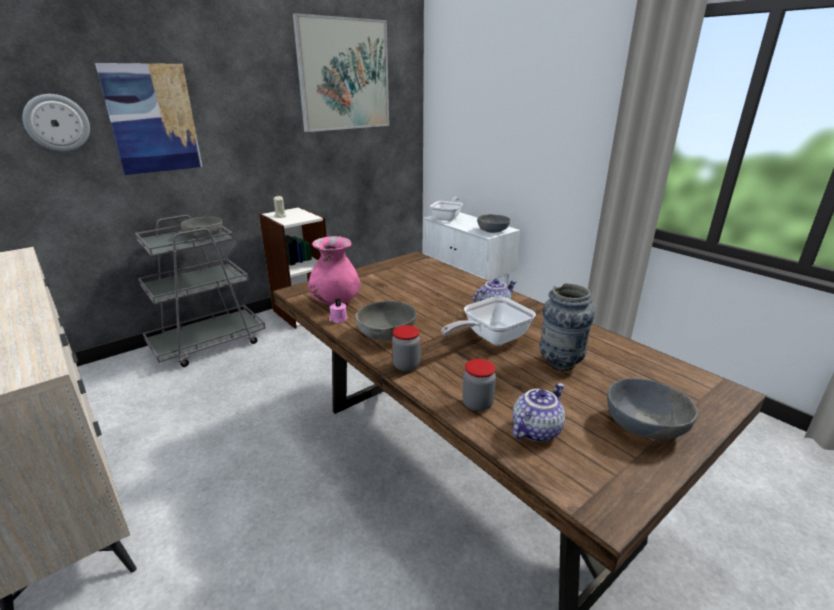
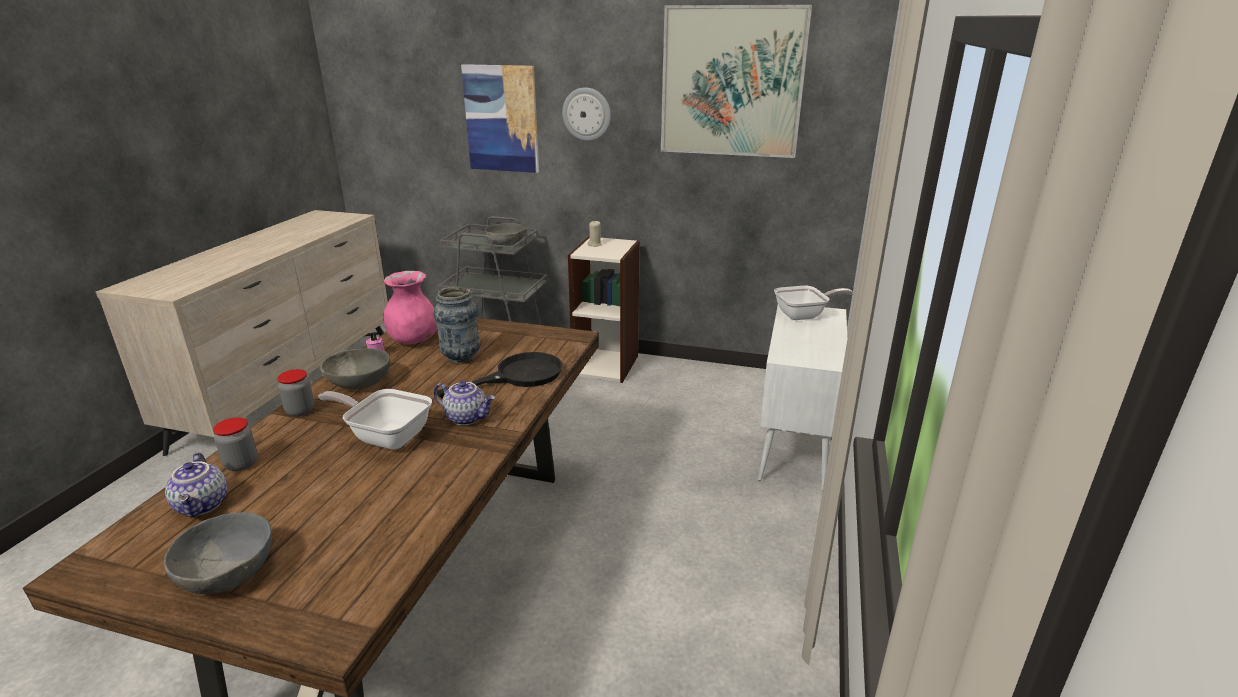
camera: 55 degrees right, 0 degrees up
(57, 123) = (430, 115): wall clock -> wall clock (587, 114)
(450, 283) = (518, 376): none -> black frying pan
(493, 231) = (804, 356): grey bowl -> none
(535, 430) = (203, 505): teapot -> teapot turned 60 degrees clockwise
(560, 363) = (350, 490): vase -> vase (461, 358)

